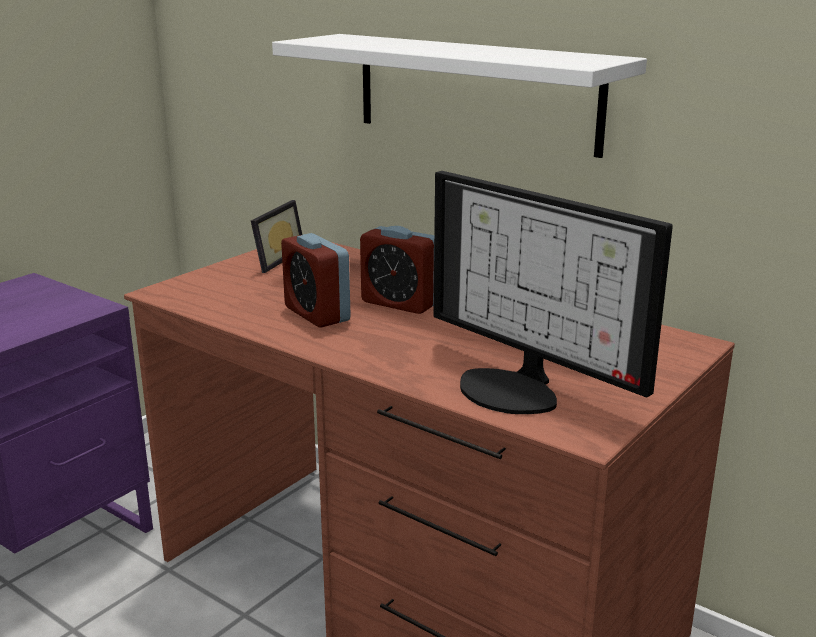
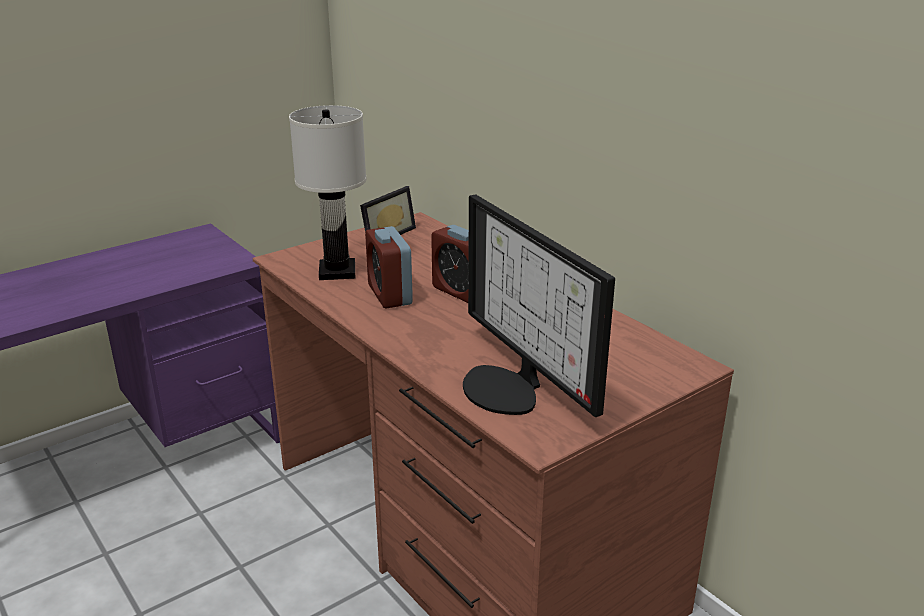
camera: 15 degrees right, 5 degrees up
(239, 297) = (338, 271): none -> white table lamp
(475, 92) = (549, 112): white shelf -> none

